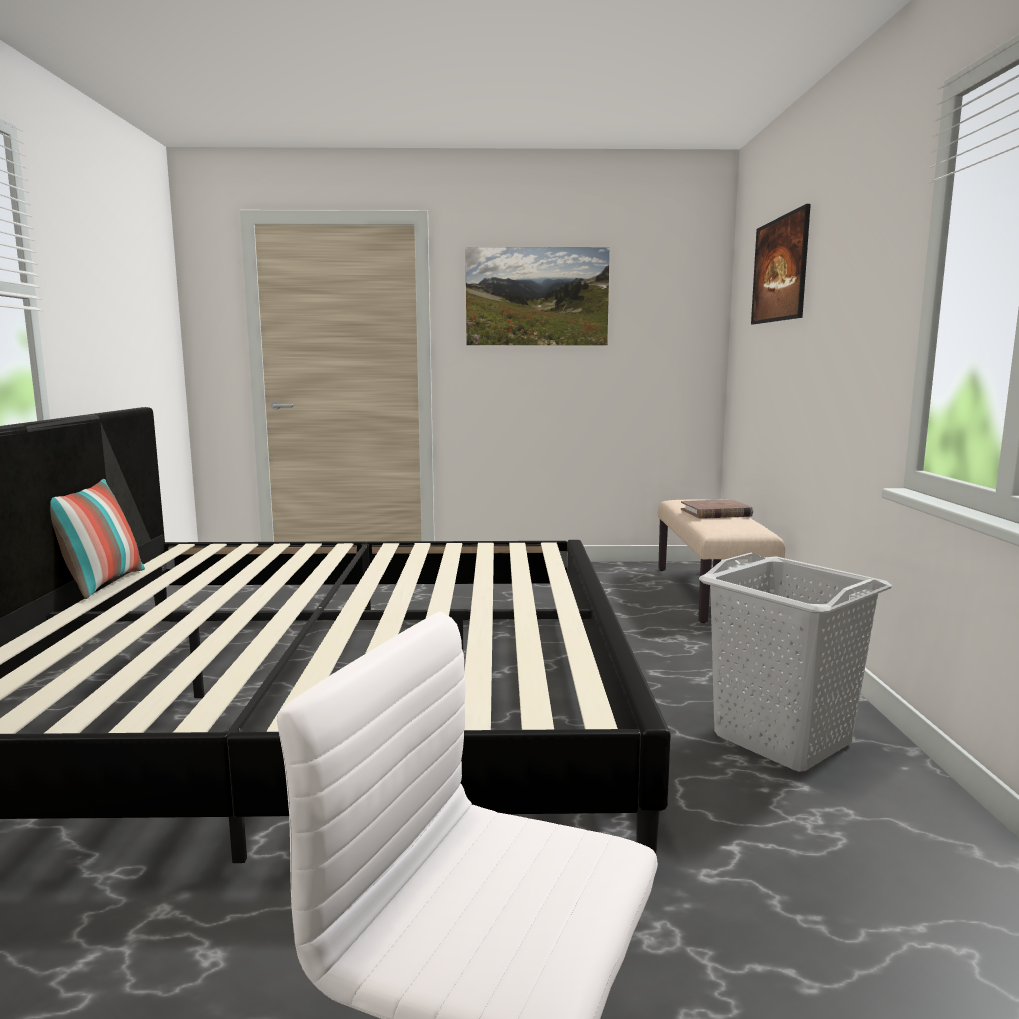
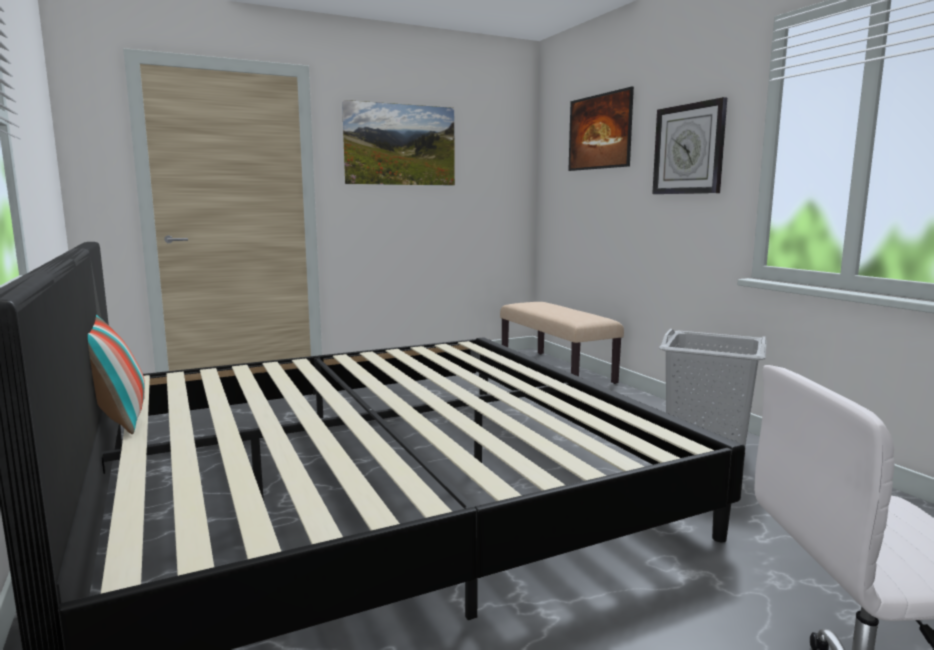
camera: 25 degrees left, 0 degrees up
(716, 513) = (559, 310): brown book -> none
(855, 292) = (689, 149): none -> wall clock

